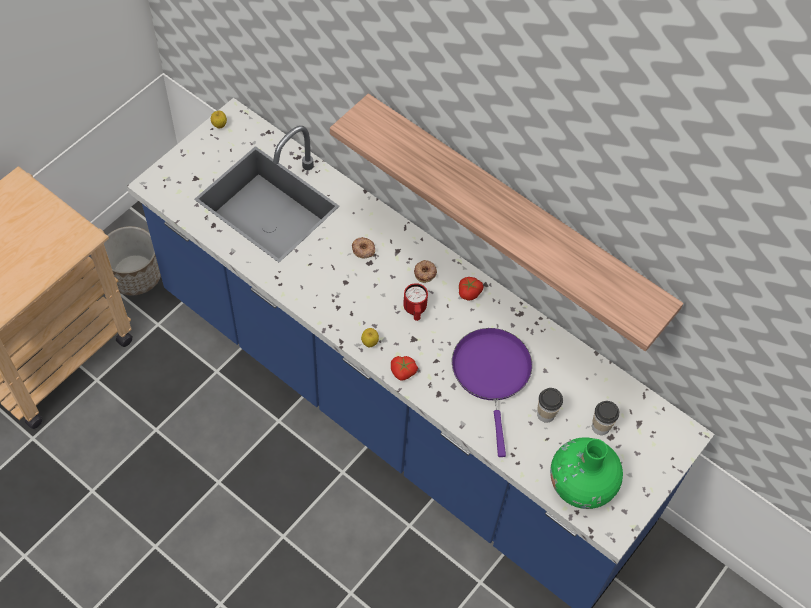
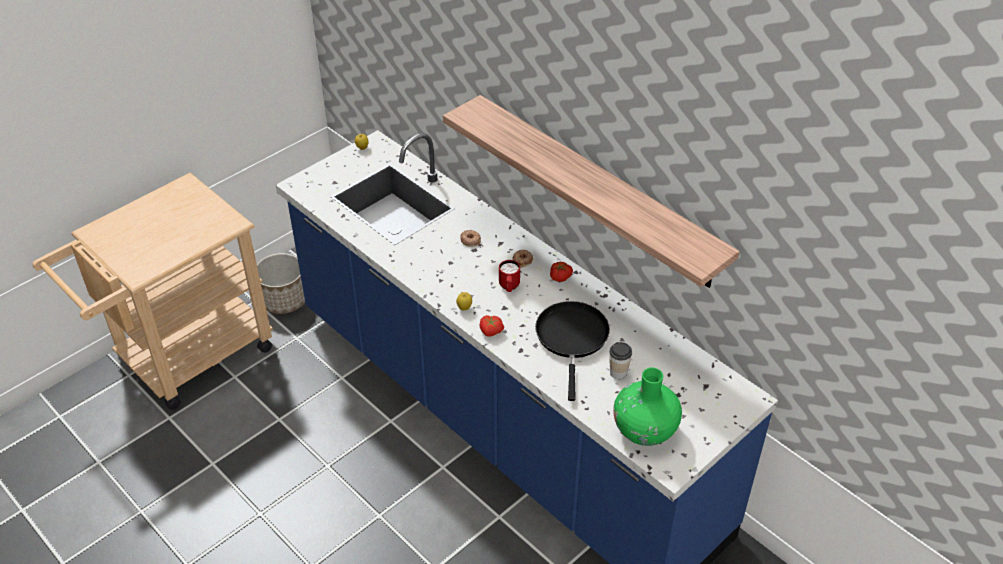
camera: 10 degrees right, 15 degrees down
(492, 374) = (572, 338): purple frying pan -> black frying pan
(600, 426) = (669, 386): cup -> none

